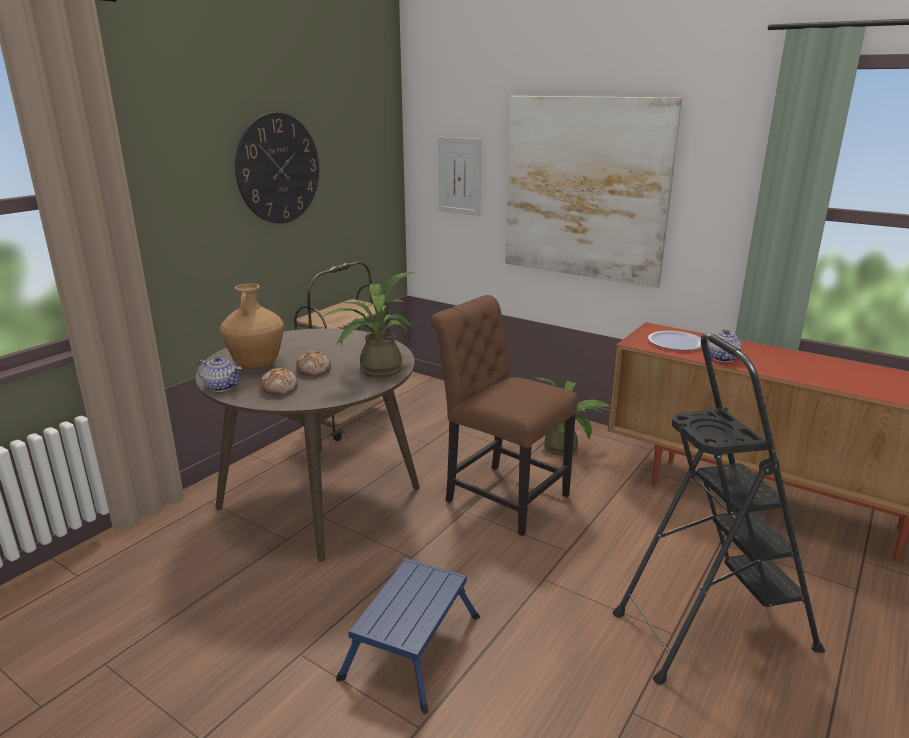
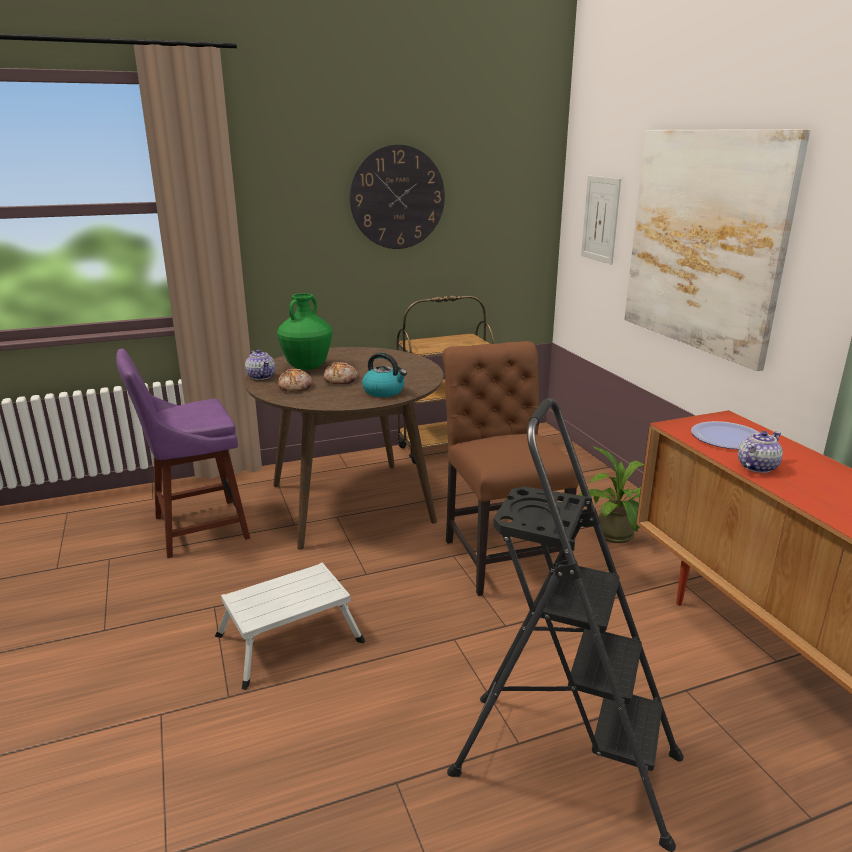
camera: 35 degrees right, 0 degrees up
(176, 586) = (195, 528): none -> purple chair
(256, 366) = (307, 367): brown vase -> green vase
(375, 370) = (384, 391): potted plant -> kettle
(411, 647) = (288, 639): blue step ladder -> white step ladder

